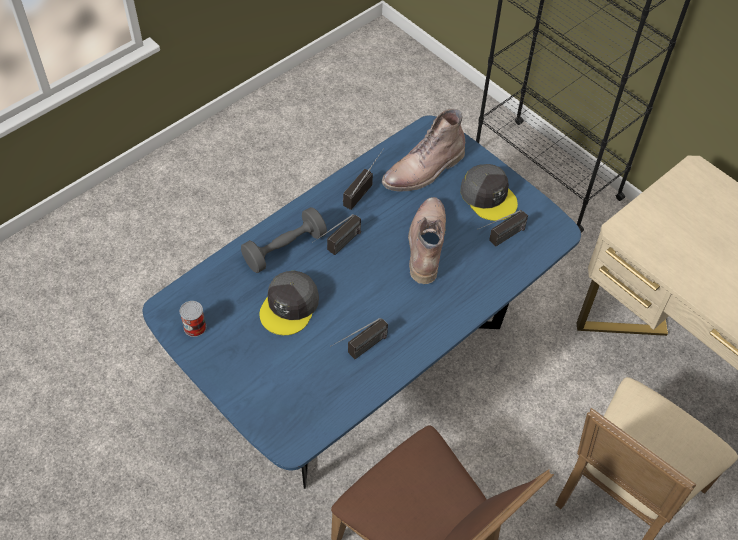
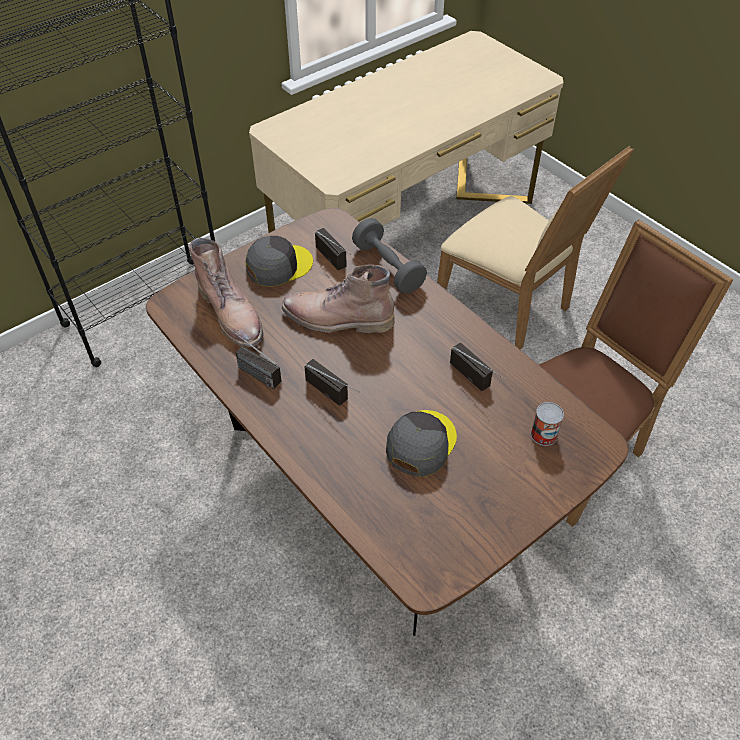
camera: 85 degrees left, 5 degrees down
(195, 327) = (452, 545): can -> can (544, 435)
(285, 249) = (334, 448): grey dumbbell -> grey dumbbell (388, 267)
(290, 306) = (420, 443): grey cap -> grey cap turned 90 degrees counterclockwise
(365, 364) = (368, 487): blue dining table -> brown dining table

